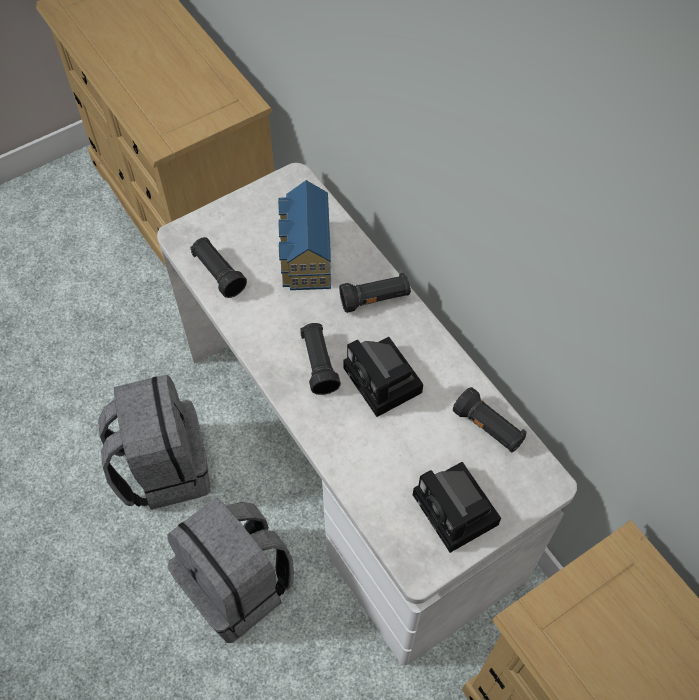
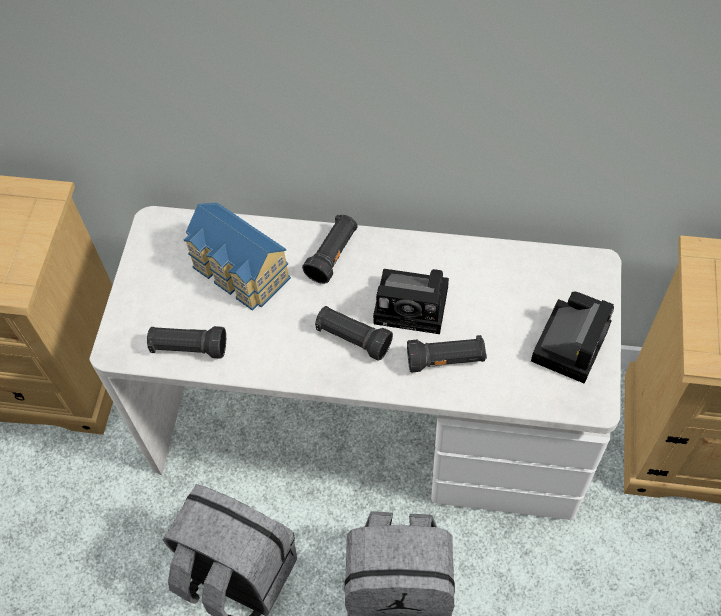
camera: 45 degrees left, 0 degrees up
(458, 512) = (570, 341): camera -> camera turned 75 degrees counterclockwise
(488, 428) = (519, 268): black flashlight -> black flashlight (446, 360)

